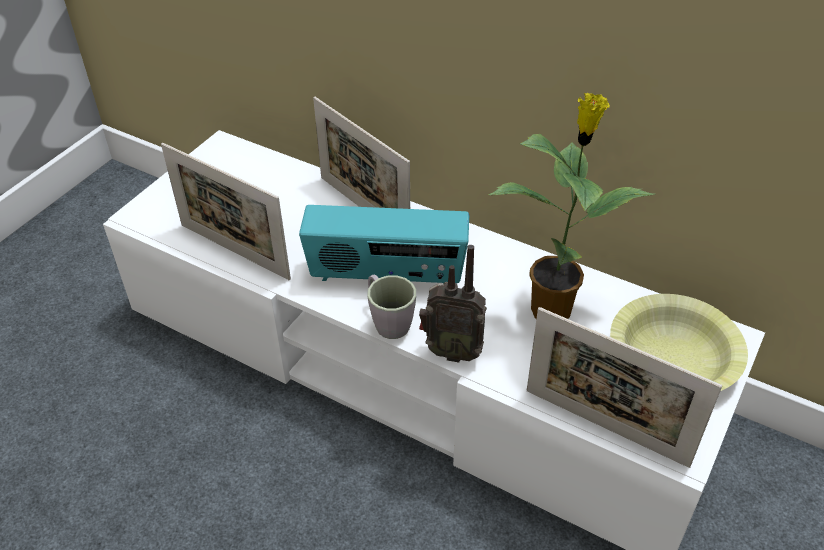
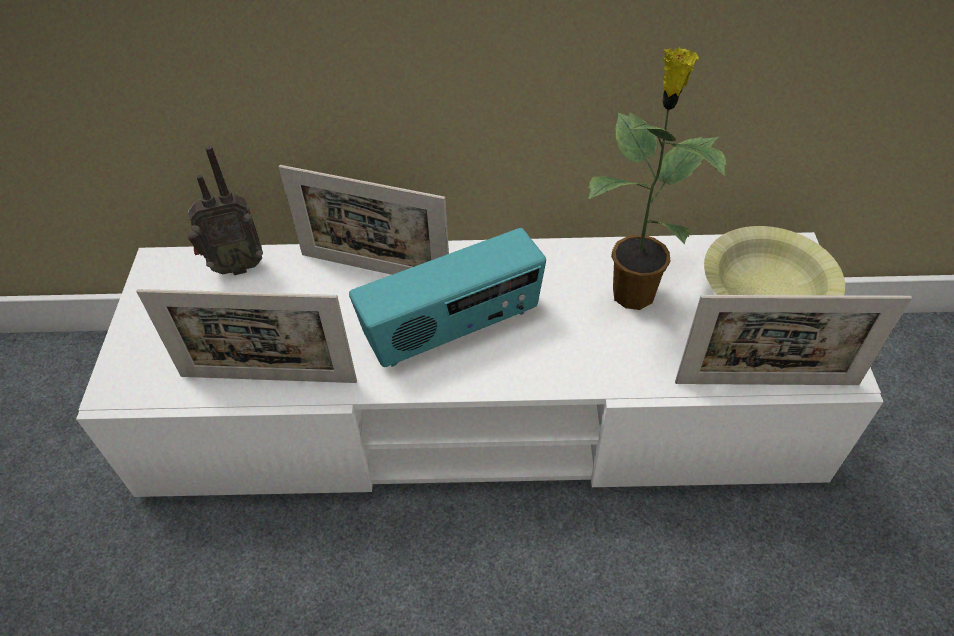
camera: 30 degrees left, 5 degrees up
(388, 320) = (492, 377): grey mug -> none
(452, 351) = (578, 378): radio -> radio (235, 266)

